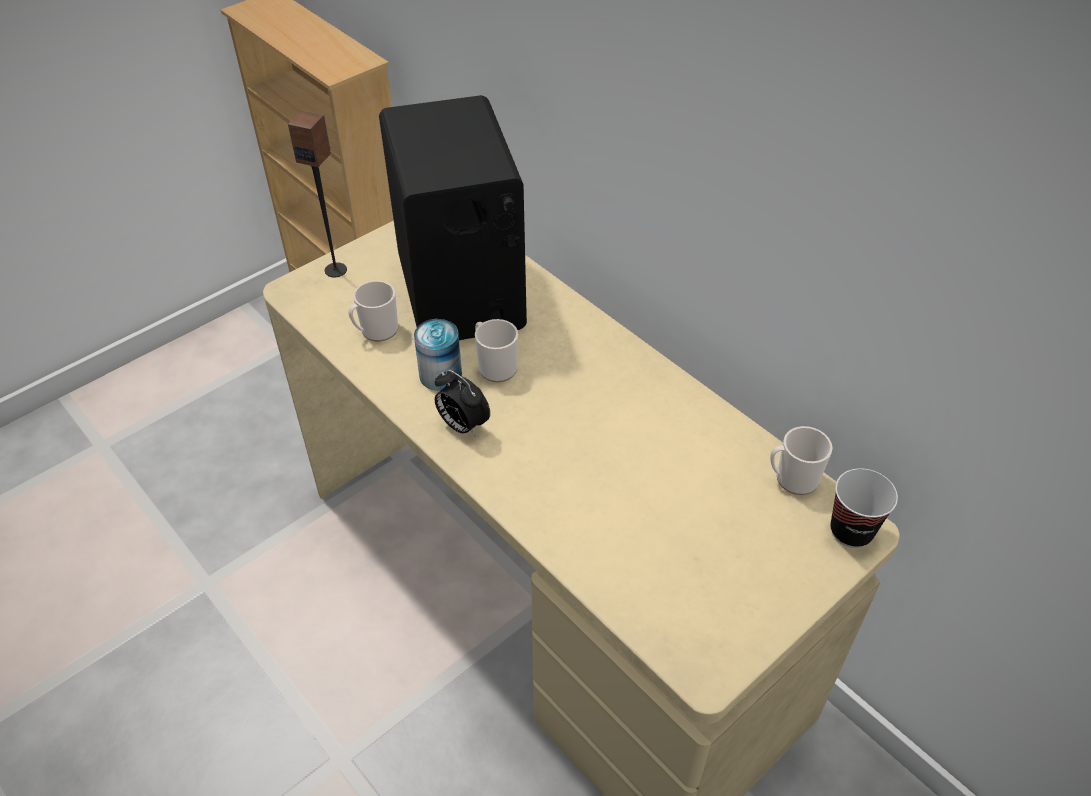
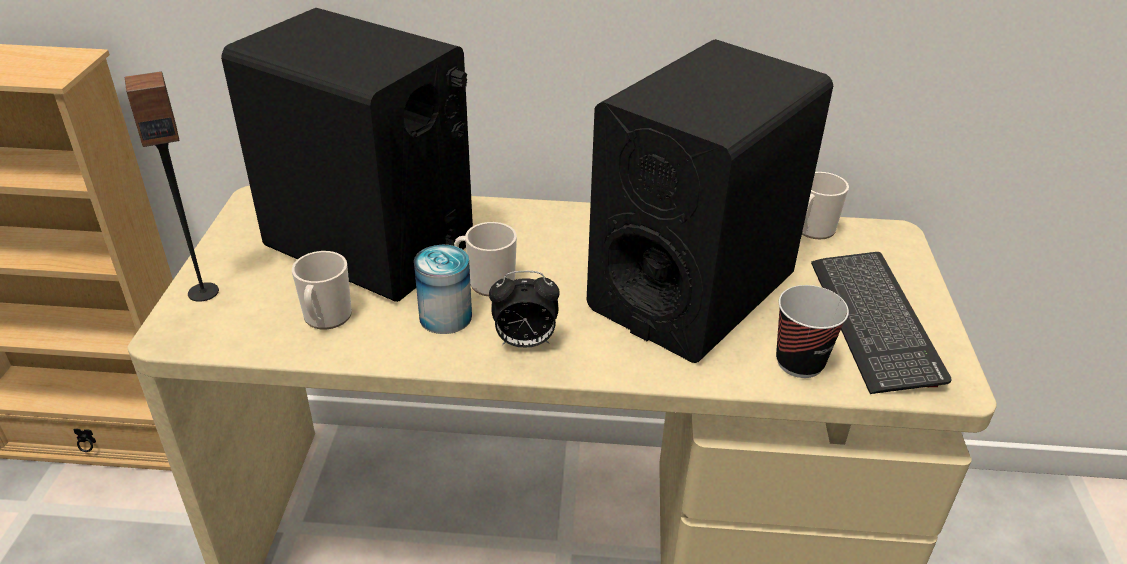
camera: 45 degrees left, 10 degrees down
(620, 464) = (692, 291): none -> black speaker
(721, 583) = (873, 322): none -> keyboard
(851, 531) = (890, 239): cup -> cup (799, 362)

